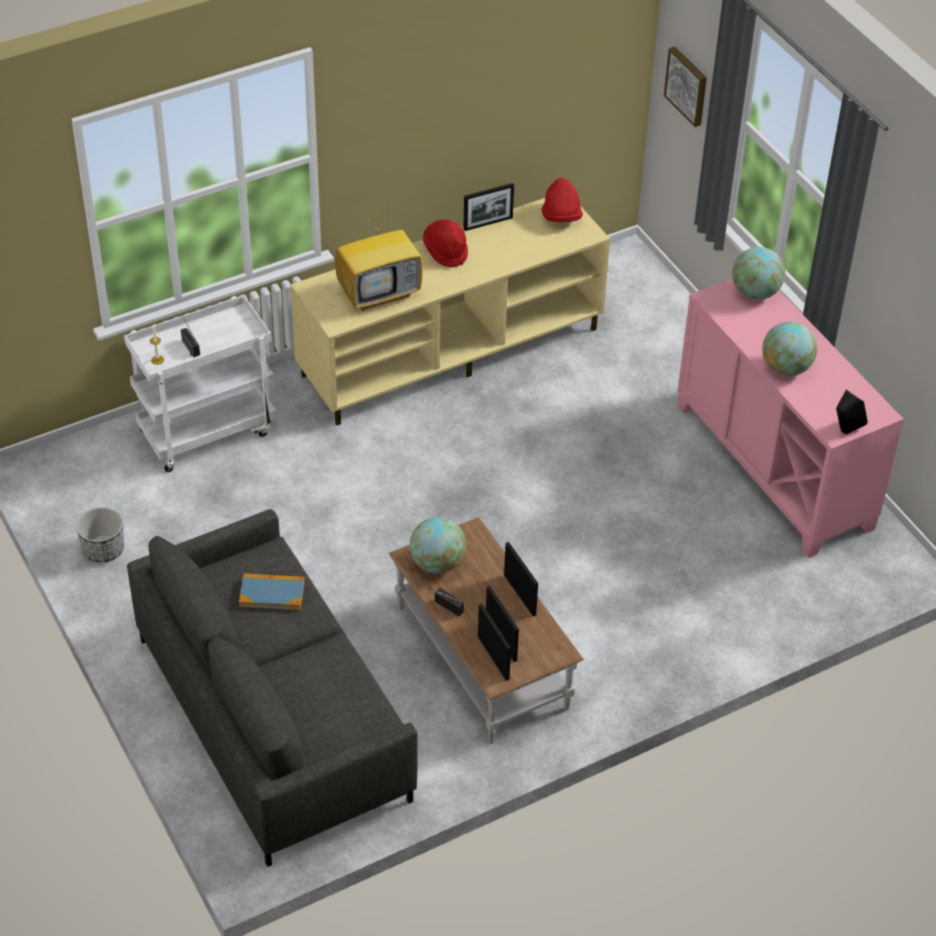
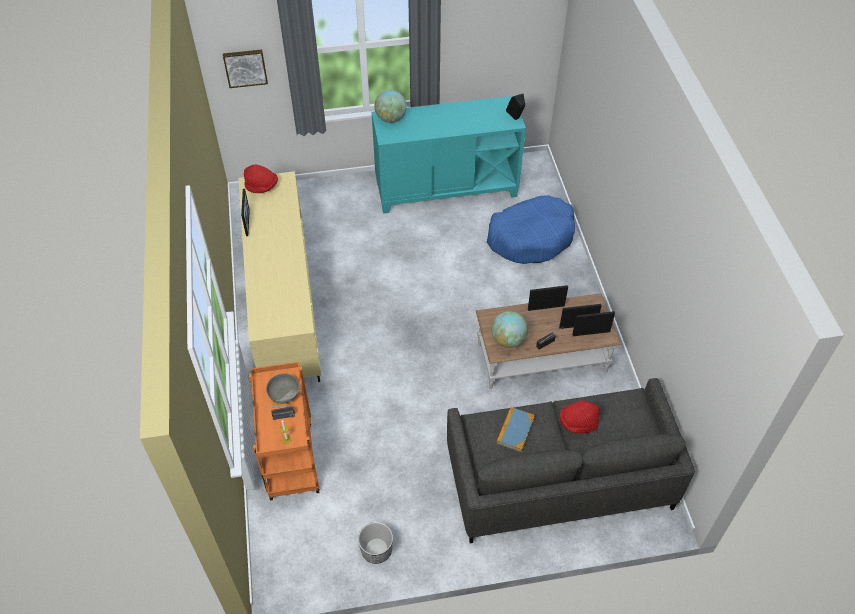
camera: 70 degrees left, 5 degrees up
(208, 430) = (289, 458): white cart -> orange cart
(223, 339) = (284, 393): none -> grey bowl
(380, 293) = (284, 294): television -> none
(446, 251) = (262, 250): red hat -> red hat (578, 423)
(725, 595) = (531, 237): none -> blue dog bed
(774, 466) = (446, 188): pink cabinet -> turquoise cabinet
(786, 368) = (457, 125): globe -> none

